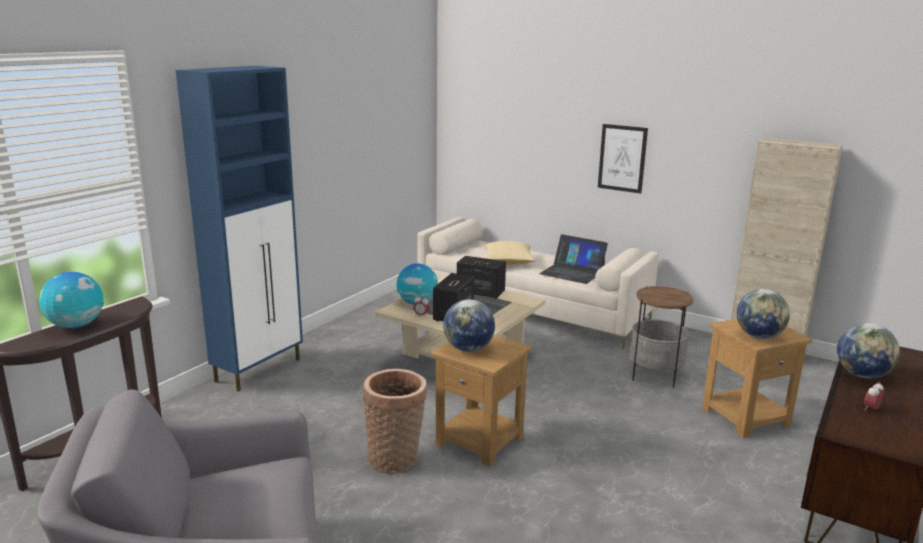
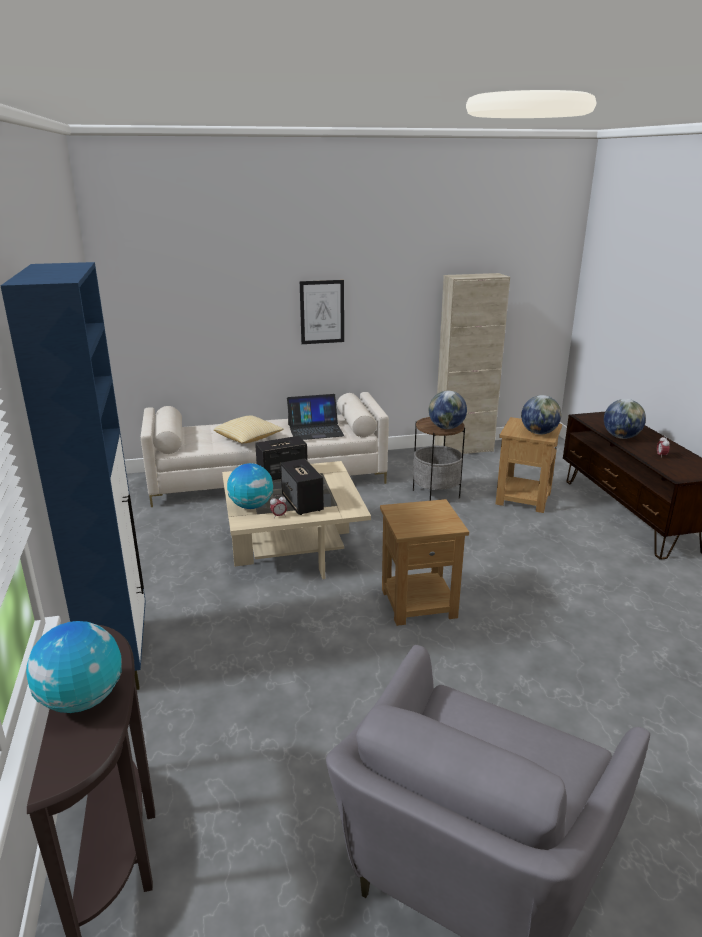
camera: 45 degrees left, 5 degrees up
(396, 459) = (391, 655): basket -> none
(468, 349) = (415, 523): globe -> globe (446, 428)

